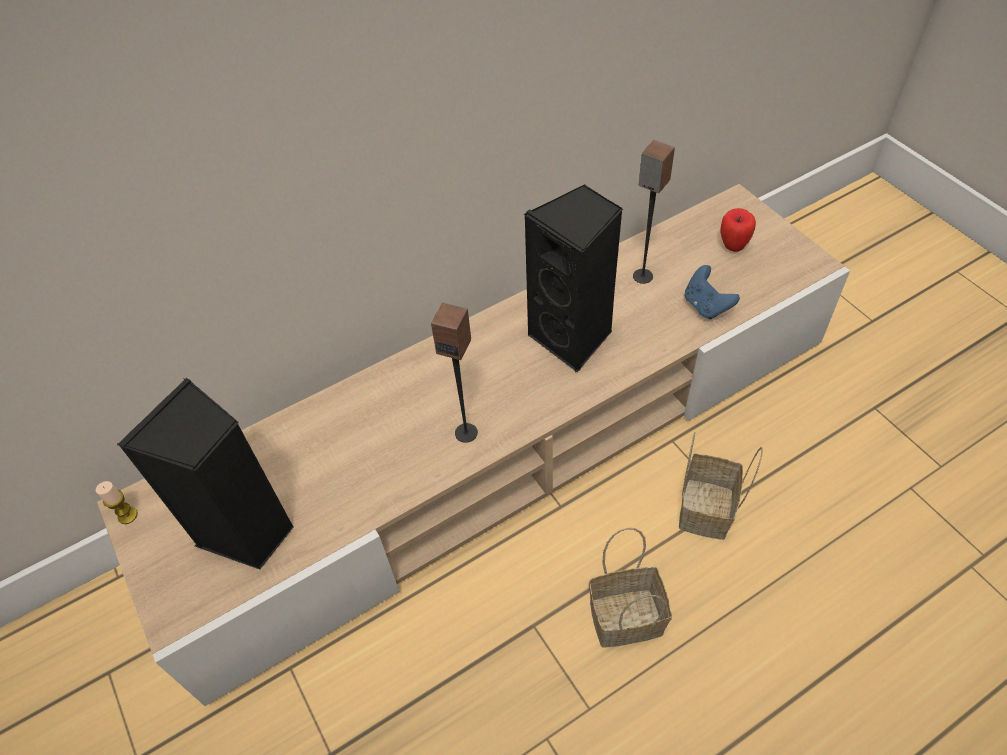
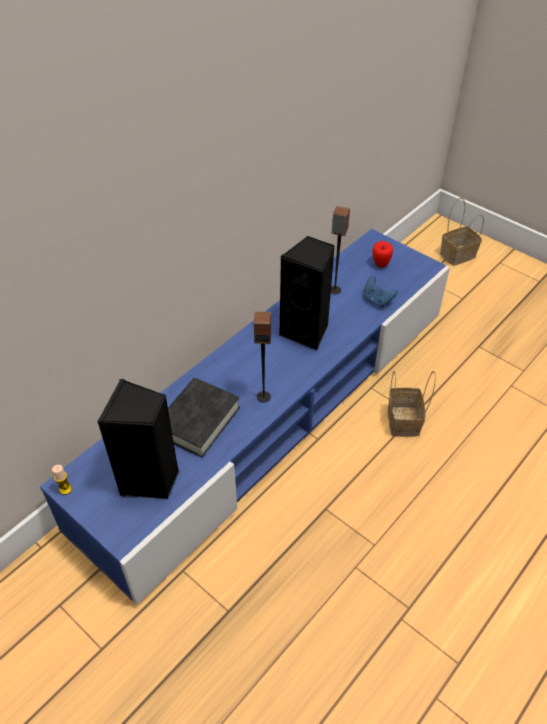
camera: 20 degrees left, 5 degrees down
(353, 450) = (197, 421): none -> black book
(510, 446) = (274, 411): beige tv stand -> blue tv stand
(628, 616) = (379, 490): basket -> basket (458, 254)

